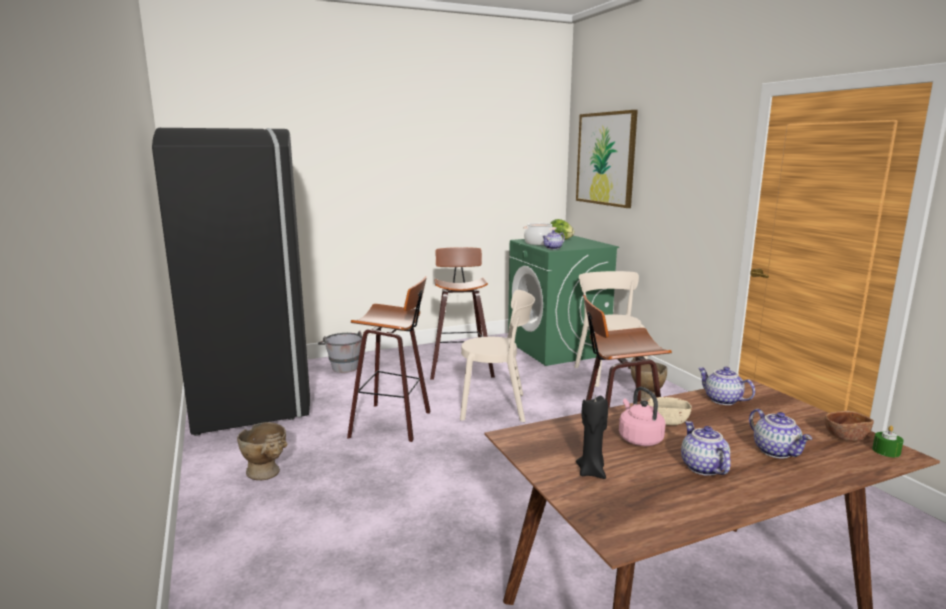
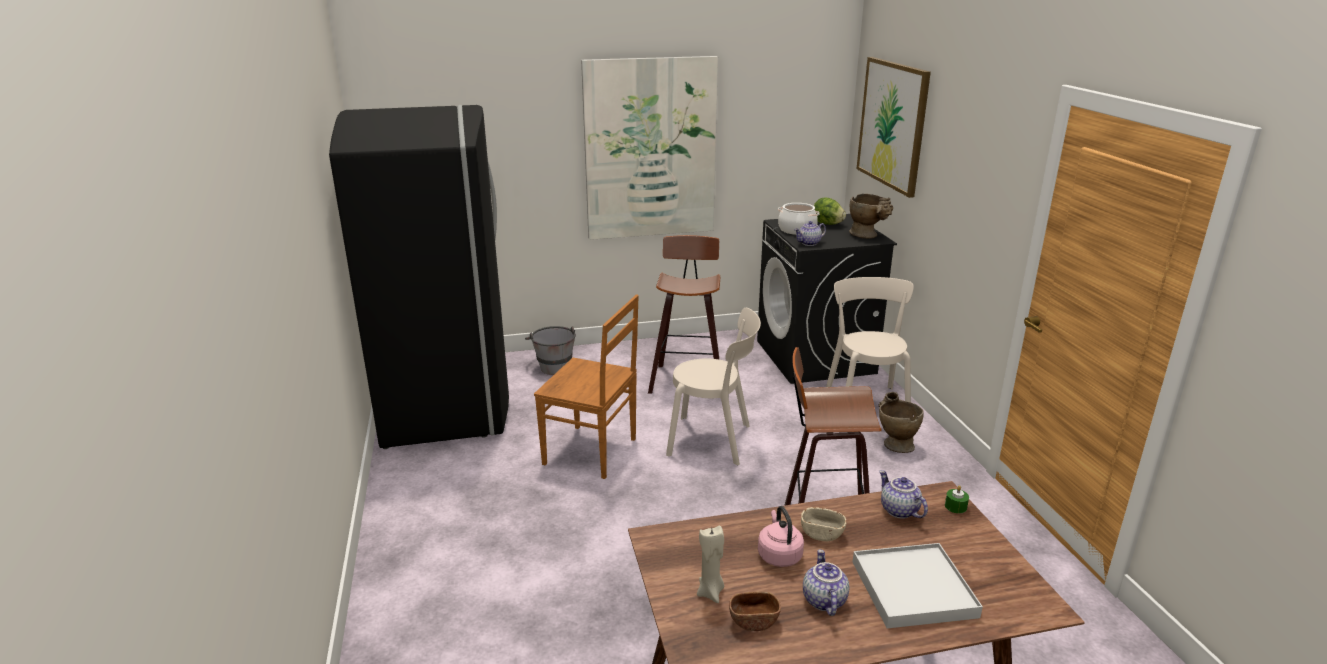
camera: 10 degrees right, 10 degrees up
(267, 474) = (449, 505): beige vase -> beige vase (868, 236)
(394, 423) = (592, 452): stool -> brown chair
(418, 185) = (650, 149): none -> picture
(558, 348) = (816, 357): green washing machine -> black washing machine
(592, 472) = (711, 592): black candle -> beige candle
(776, 451) = (913, 589): teapot -> white tray
(845, 436) = (1003, 577): brown bowl -> brown bowl (753, 621)
(886, 451) = (1033, 602): green candle -> green candle (955, 506)

